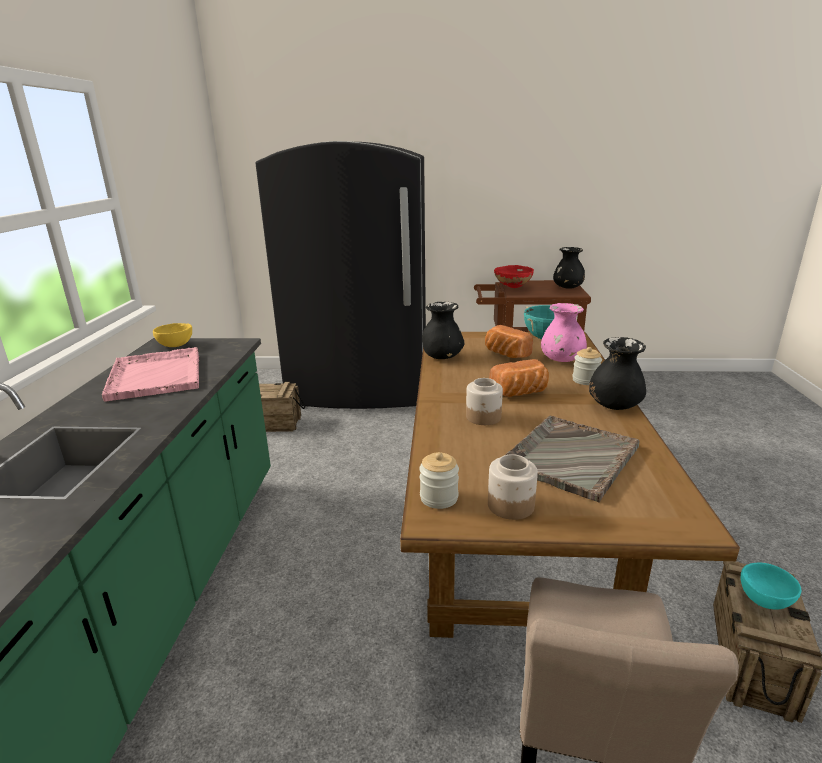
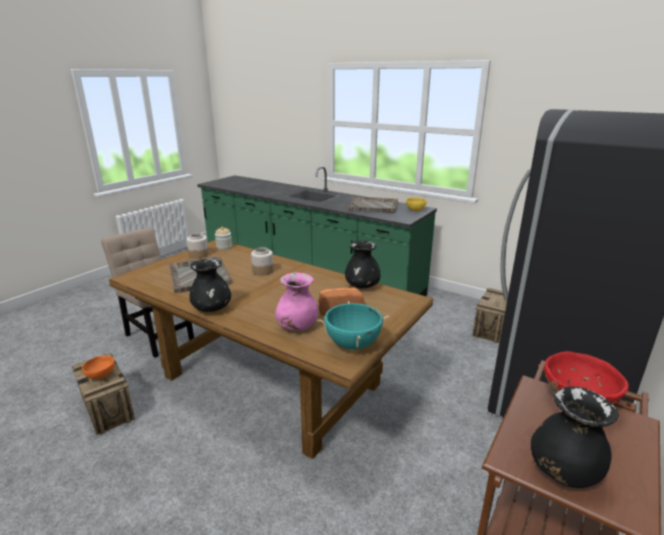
camera: 120 degrees right, 0 degrees up
(156, 375) = (373, 206): pink tray -> grey tray
(520, 393) = (272, 289): bread -> none
(585, 380) = (254, 318): jar -> none
(763, 599) = (102, 376): turquoise bowl -> orange bowl

